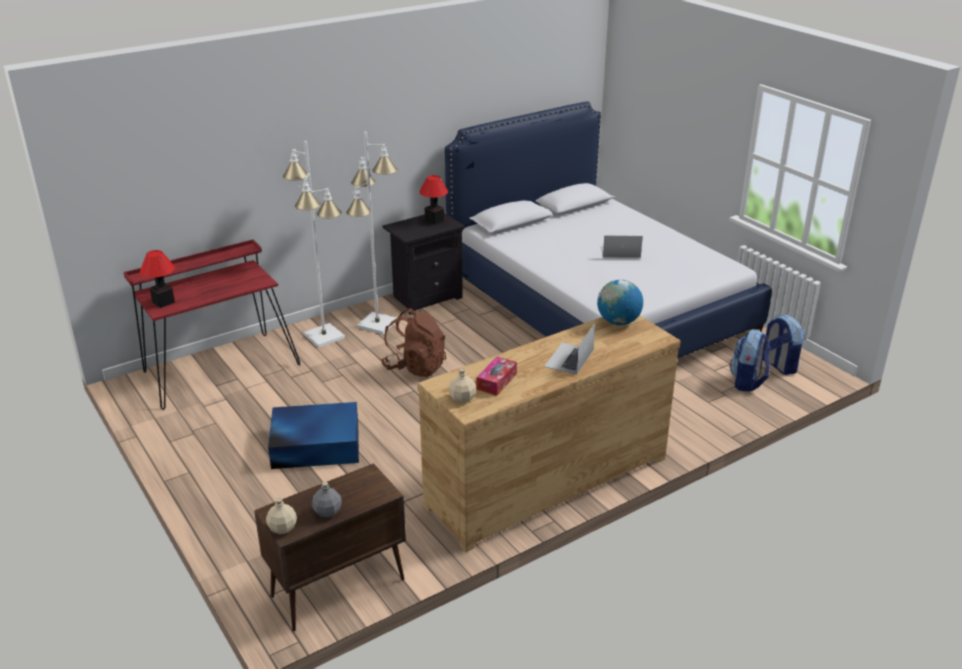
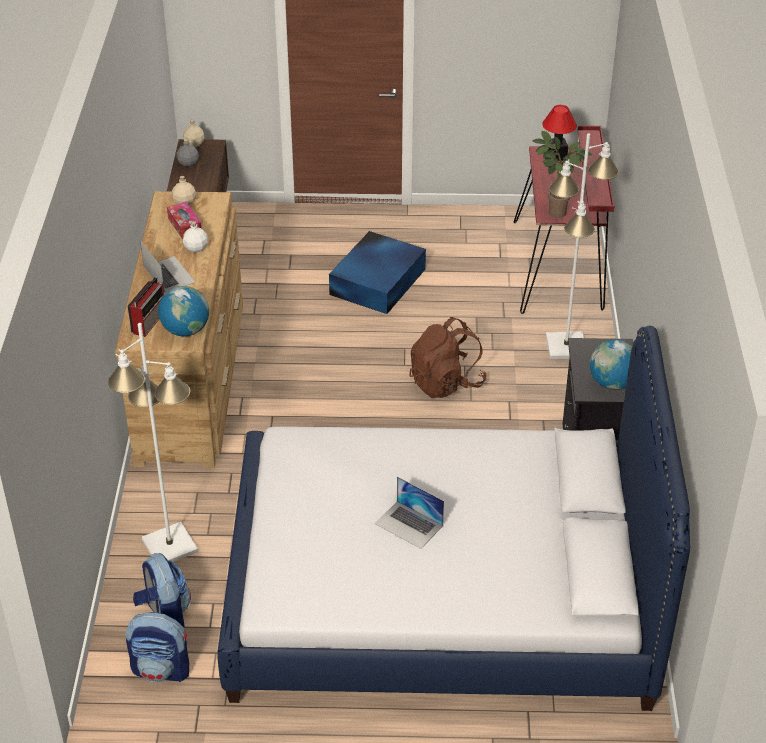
camera: 125 degrees right, 10 degrees up
(258, 280) = (554, 213): none -> potted plant
(377, 324) = (560, 391): white floor lamp -> white floor lamp (169, 545)
(434, 220) = (612, 383): table lamp -> globe
(520, 361) = (196, 248): none -> white bottle
(620, 252) = (409, 524): laptop -> laptop turned 90 degrees clockwise
(632, 340) = (149, 321): none -> radio

